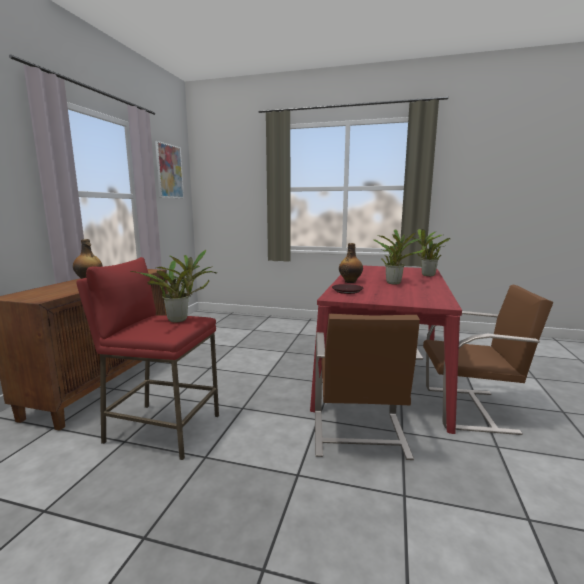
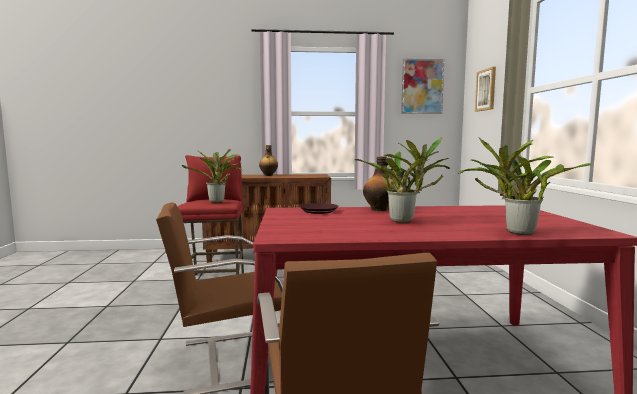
camera: 70 degrees right, 5 degrees down
(229, 182) = (486, 90): none -> picture

